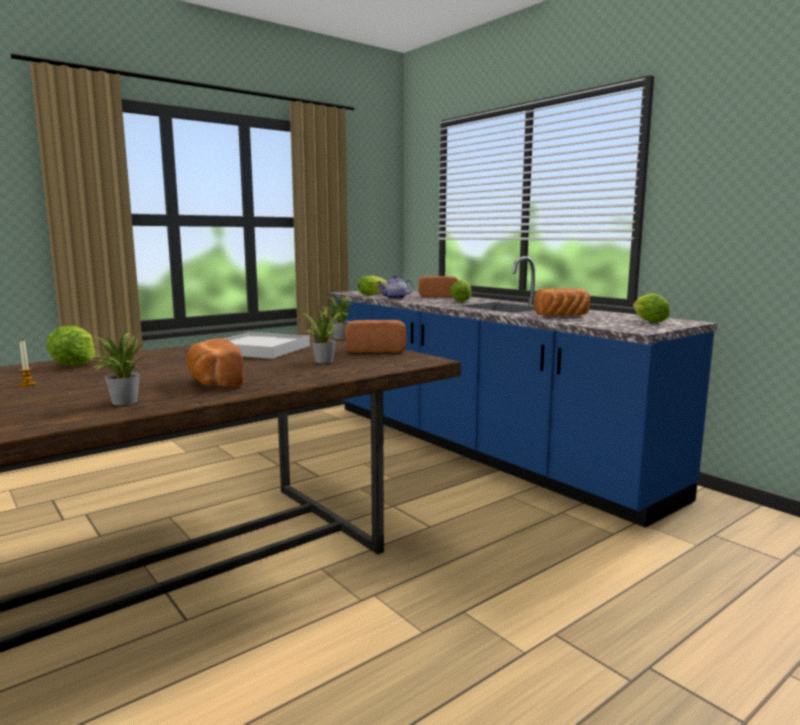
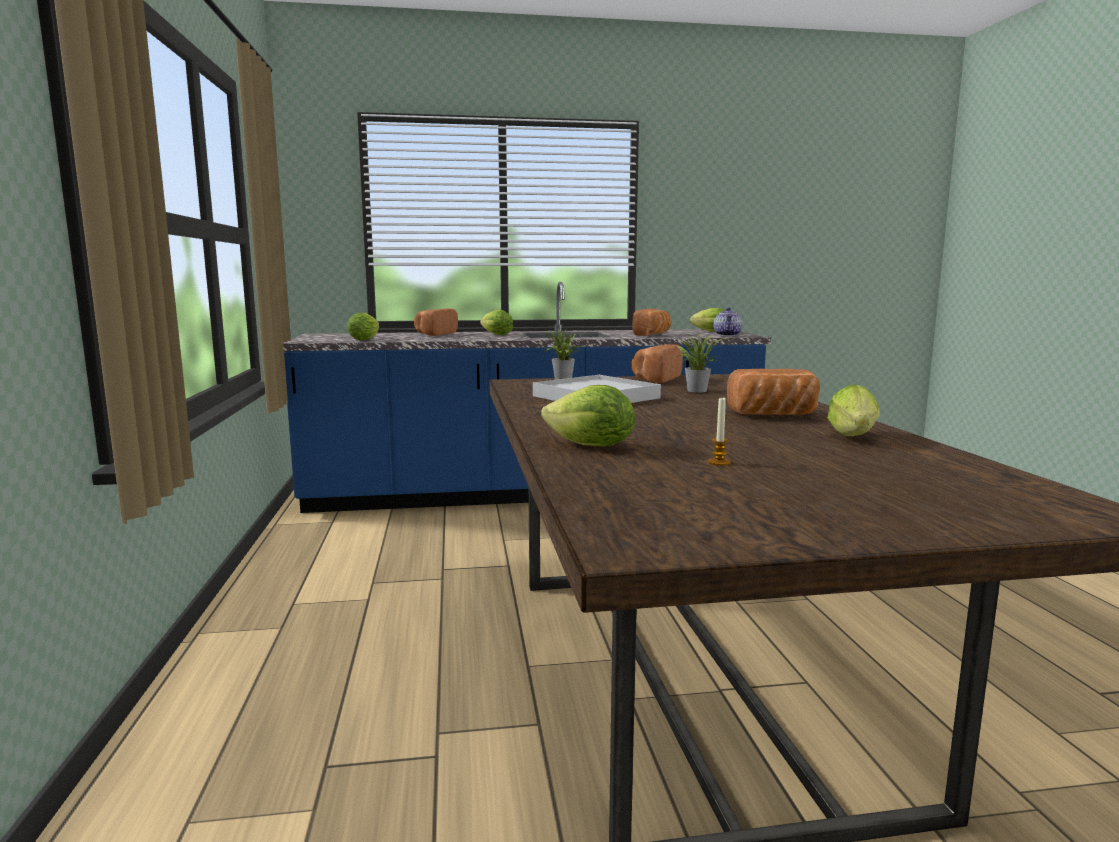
camera: 60 degrees left, 0 degrees up
(121, 402) = (853, 438): potted plant -> lettuce
(395, 298) = (422, 339): teapot -> teapot (728, 335)

